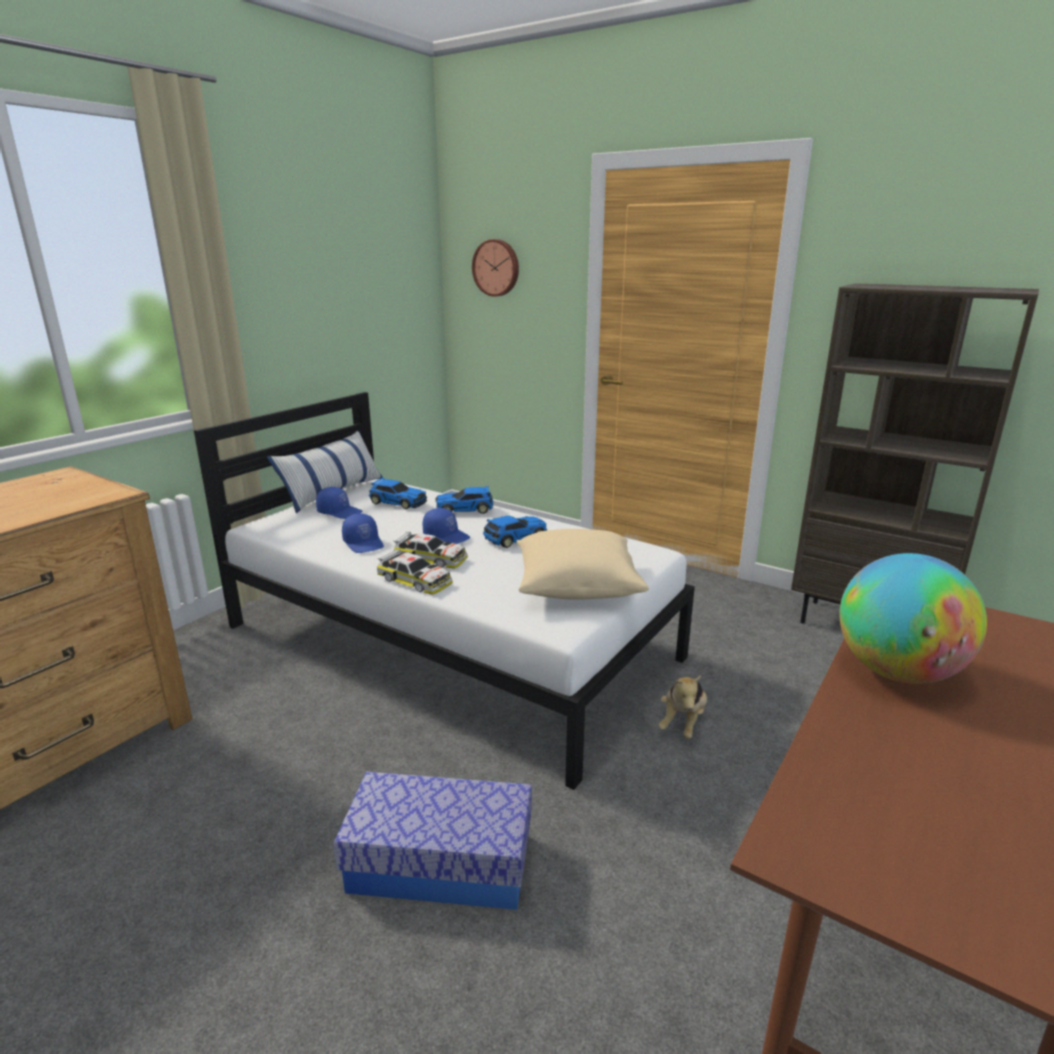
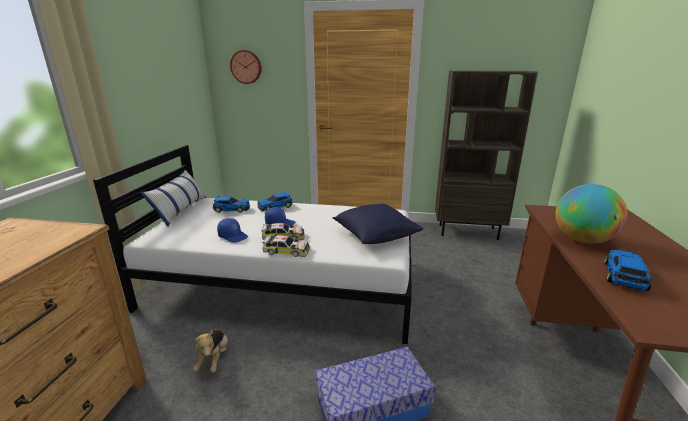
camera: 25 degrees left, 0 degrees up
(340, 512) = (198, 221): blue cap -> none
(514, 538) = (318, 217): toy car -> toy car (623, 276)
(577, 586) = (375, 235): beige pillow -> blue pillow
(682, 722) = (429, 295): plush toy -> plush toy (214, 359)

